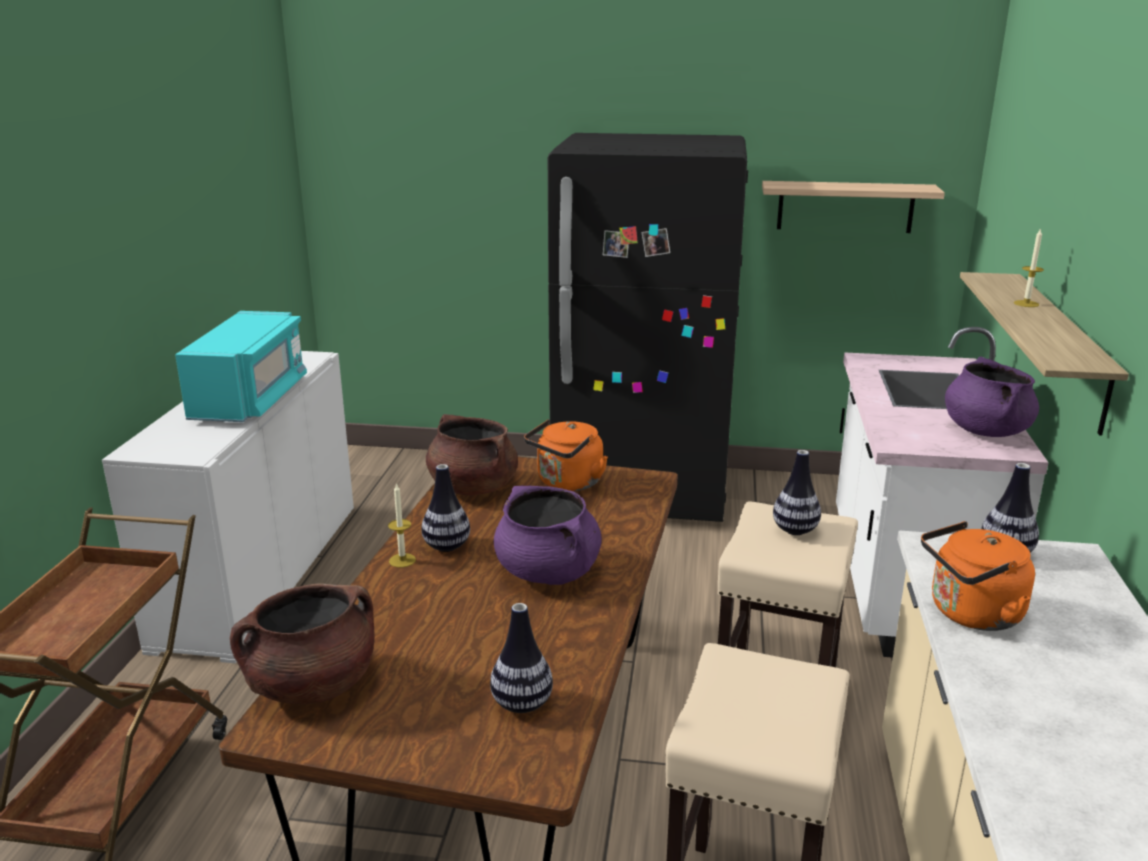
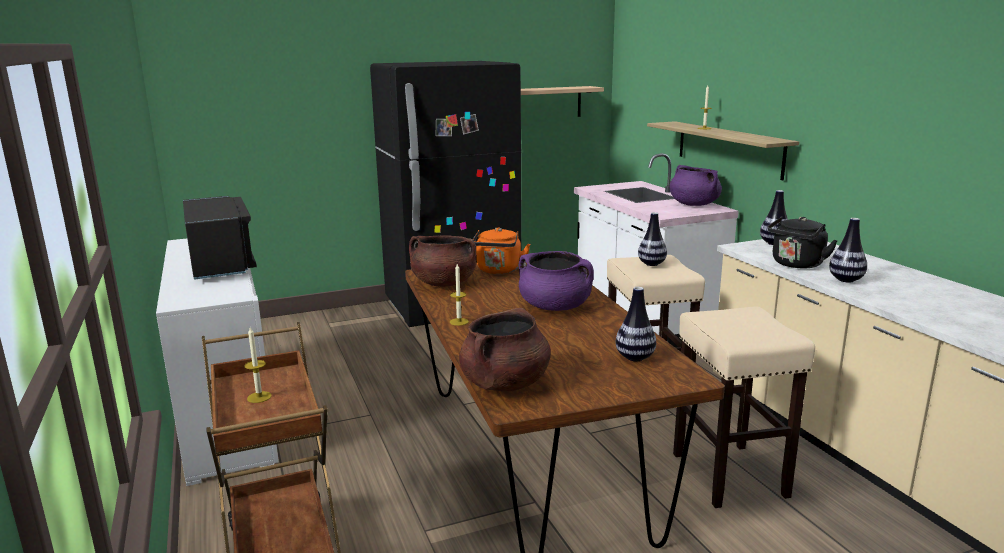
camera: 30 degrees left, 5 degrees down
(82, 604) = (259, 397): none -> candle
(251, 399) = (221, 264): turquoise microwave -> black microwave
(446, 546) = (475, 310): vase -> vase (845, 280)
(970, 614) = (796, 265): orange kettle -> black kettle

